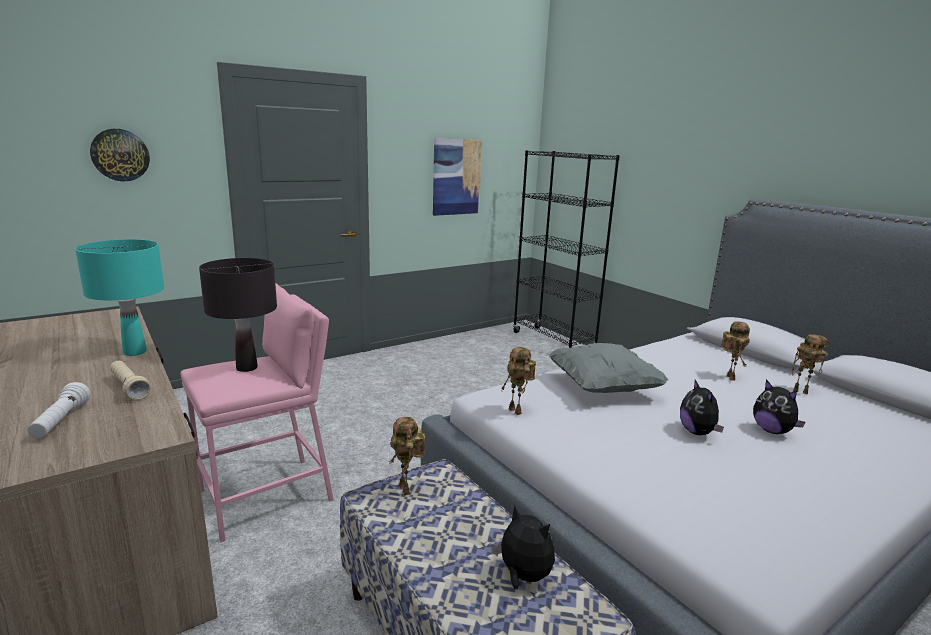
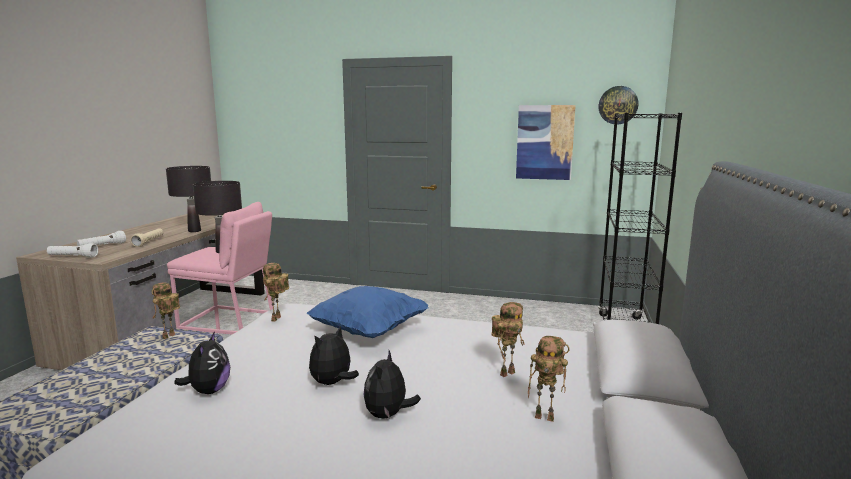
camera: 50 degrees right, 5 degrees down
(83, 454) = (73, 257): none -> white flashlight
(120, 155) = (286, 123): wall clock -> wall clock (618, 105)
(135, 352) = (194, 231): turquoise table lamp -> black table lamp
(523, 576) = (92, 392): plush toy -> plush toy (208, 391)
(602, 388) = (369, 331): grey pillow -> blue pillow
(801, 391) = (546, 417): toy robot -> toy robot turned 60 degrees counterclockwise

